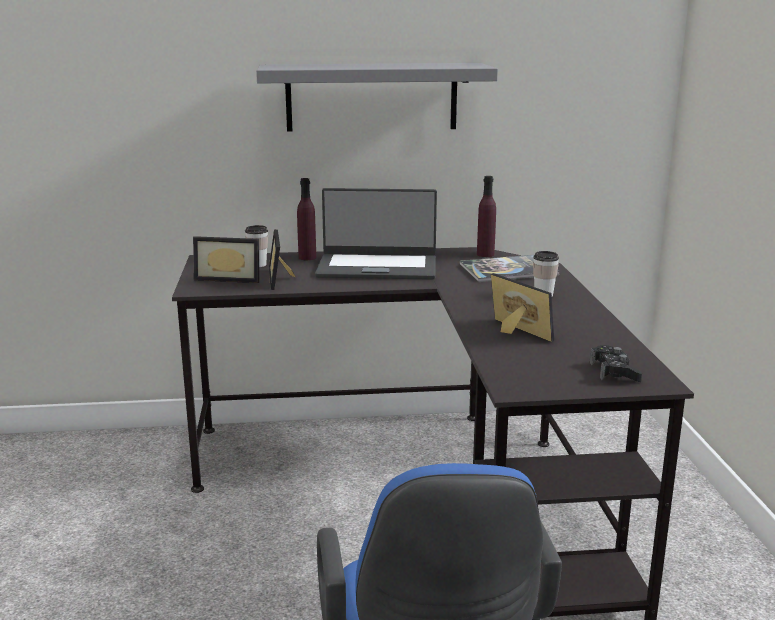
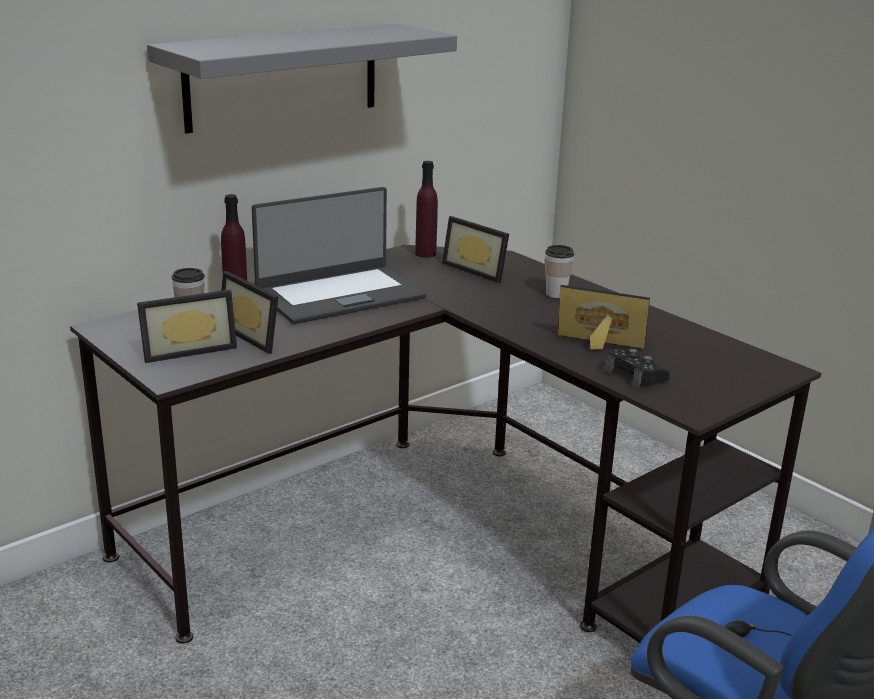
camera: 35 degrees left, 5 degrees up
(508, 270) = (478, 270): book -> picture frame
(614, 372) = (739, 368): black game controller -> black game controller (635, 375)

